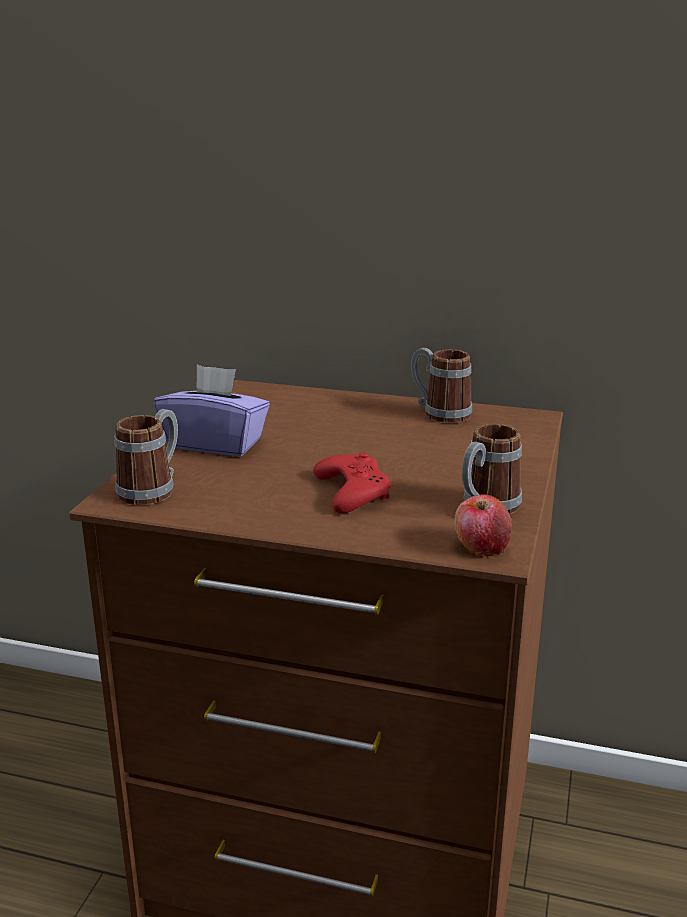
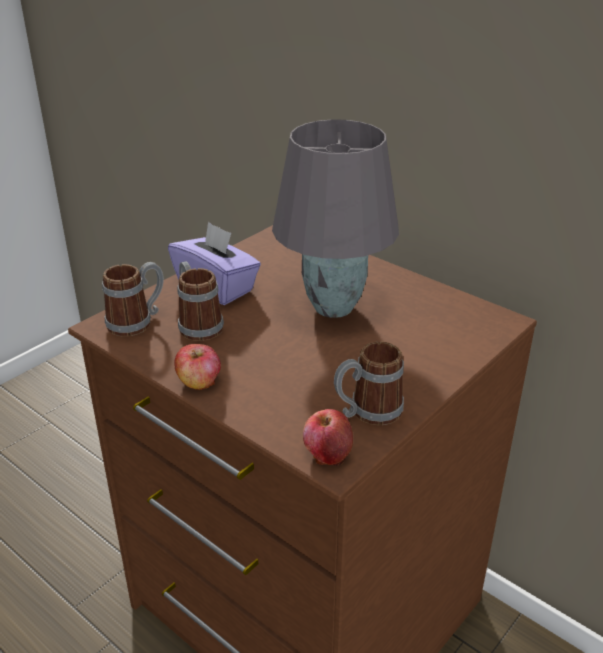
camera: 25 degrees right, 10 degrees up
(283, 523) = (199, 382): none -> apple
(352, 491) = (277, 363): red game controller -> none
(359, 437) = (332, 307): none -> grey table lamp
(439, 413) = (421, 296): mug -> mug (197, 324)

